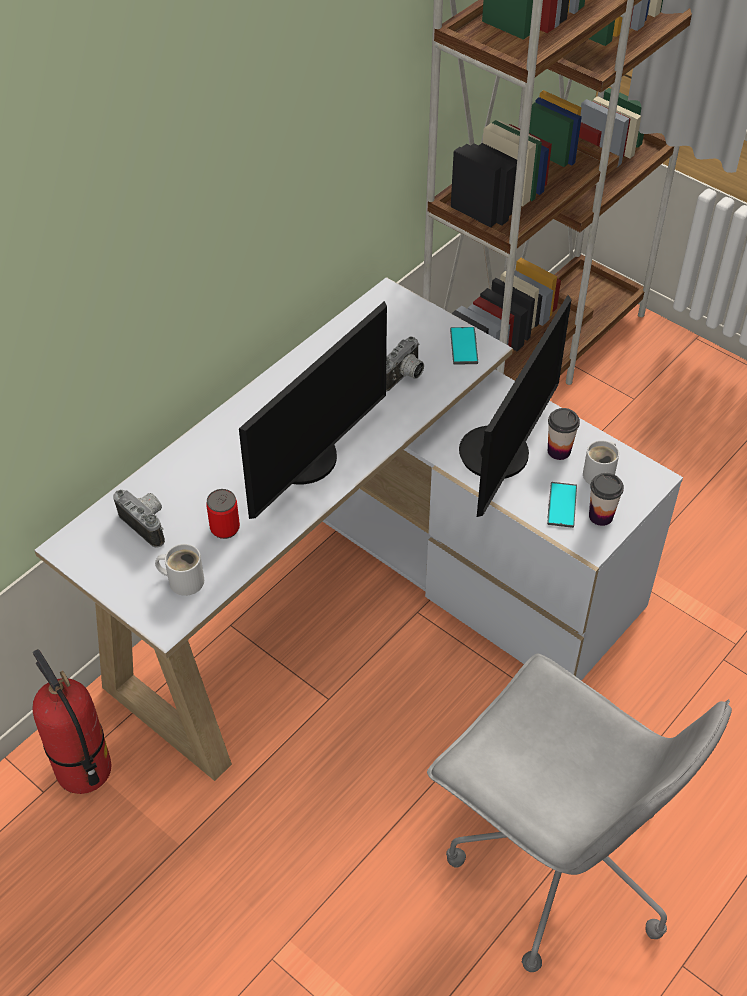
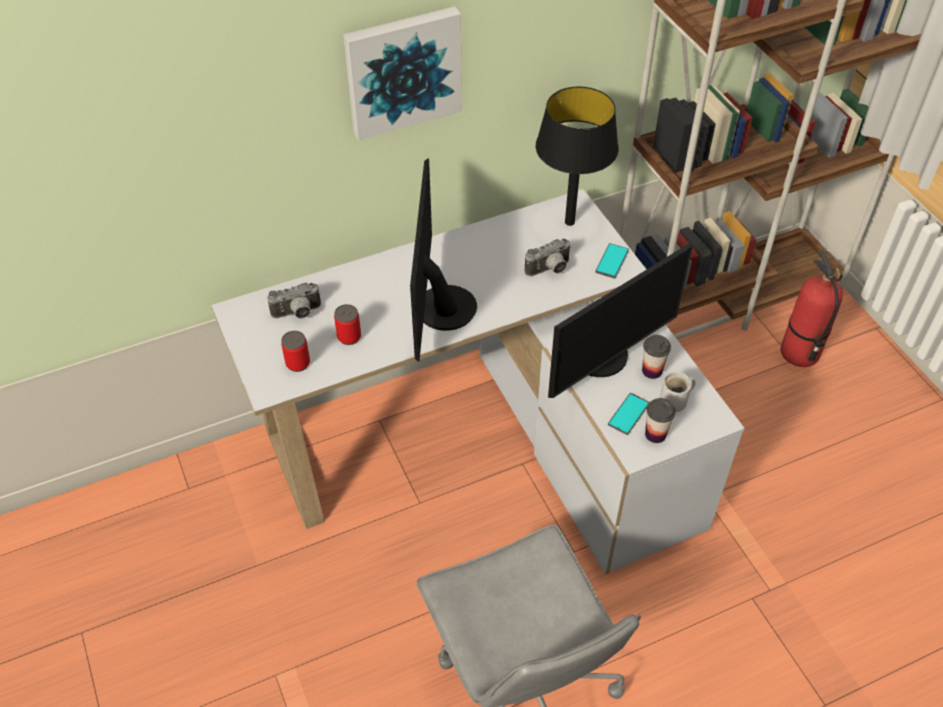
camera: 25 degrees right, 0 degrees up
(83, 770) = (222, 484): fire extinguisher -> fire extinguisher (799, 353)
(147, 523) = (297, 314): camera -> camera turned 90 degrees clockwise
(183, 579) = (298, 363): white mug -> can
(203, 192) = (402, 71): none -> picture
(308, 461) = (439, 308): monitor -> monitor turned 120 degrees clockwise
(394, 318) = (569, 222): none -> black table lamp

